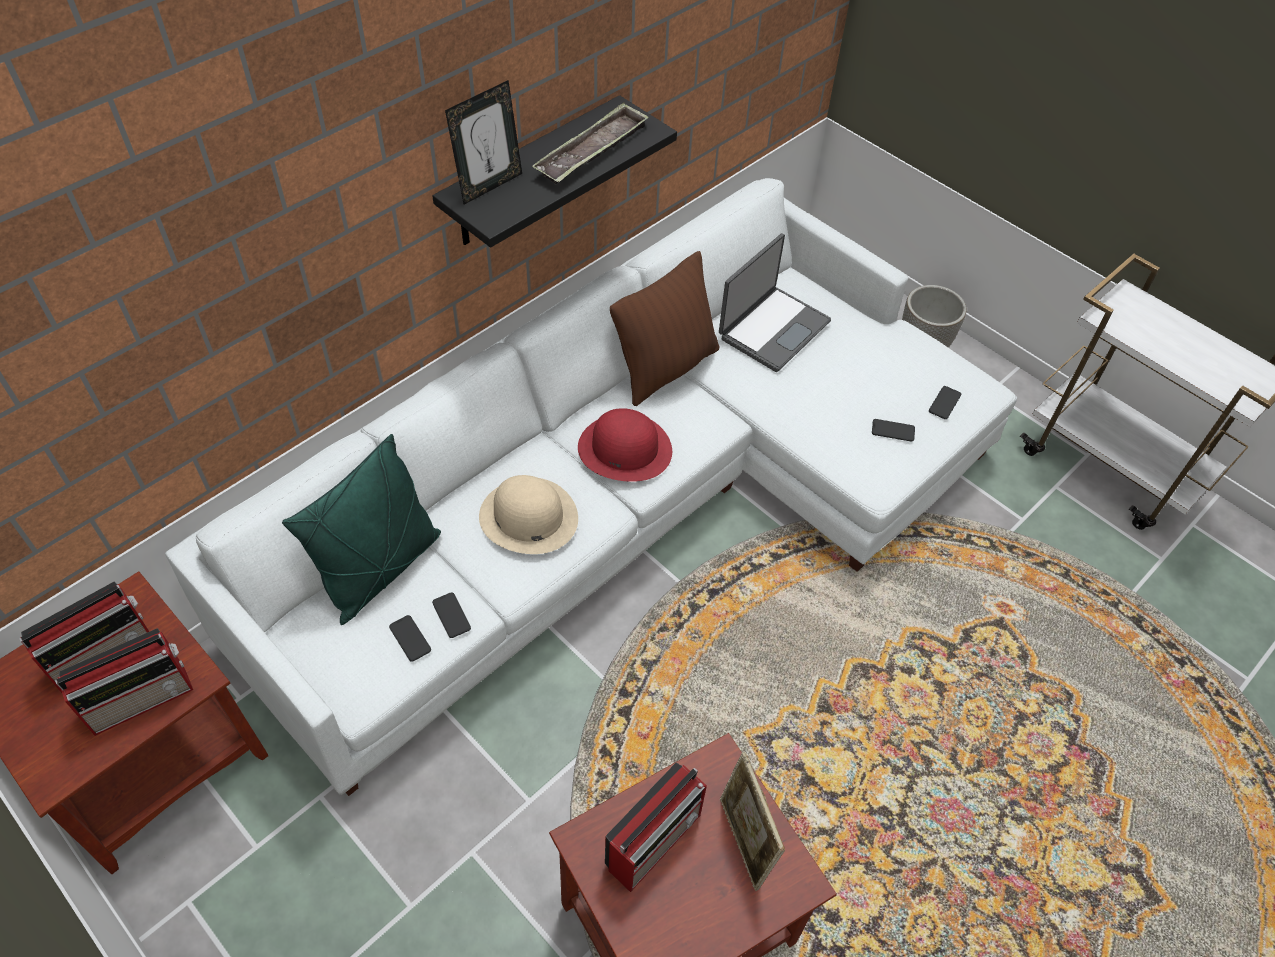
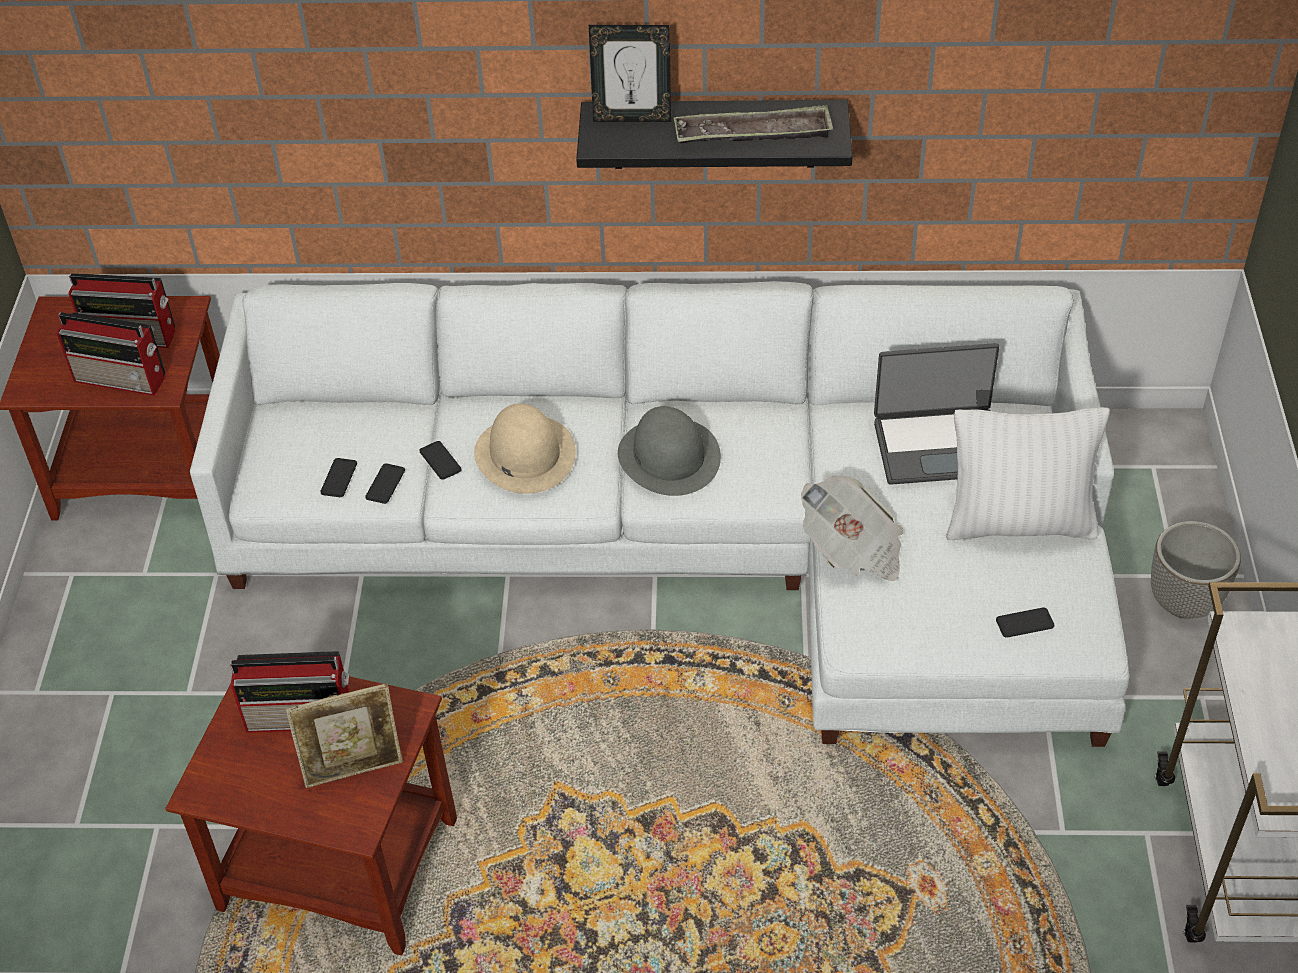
camera: 50 degrees right, 5 degrees down
(380, 569) = (378, 416): green pillow -> none
(625, 448) = (669, 456): red hat -> grey hat
(665, 368) = (793, 416): brown pillow -> none
(743, 843) = (354, 770): picture frame -> picture frame turned 135 degrees counterclockwise
(807, 427) = (853, 549): none -> newspaper
(869, 346) = (1019, 523): none -> white pillow
(893, 430) = (934, 609): phone -> phone (440, 460)

